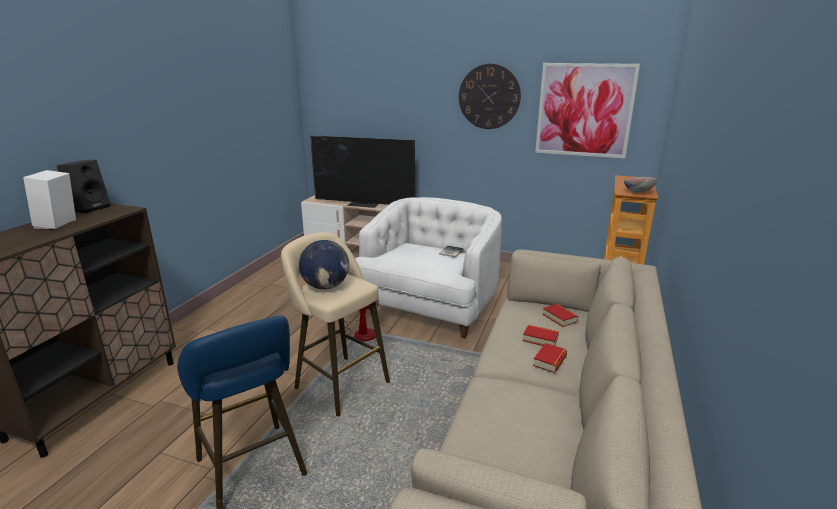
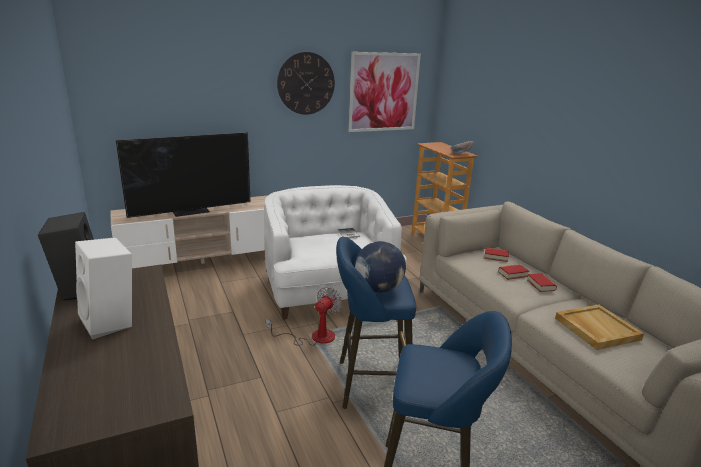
camera: 45 degrees left, 0 degrees up
(338, 383) = (369, 384): beige stool -> blue stool
(514, 424) = (596, 328): none -> beige tray

